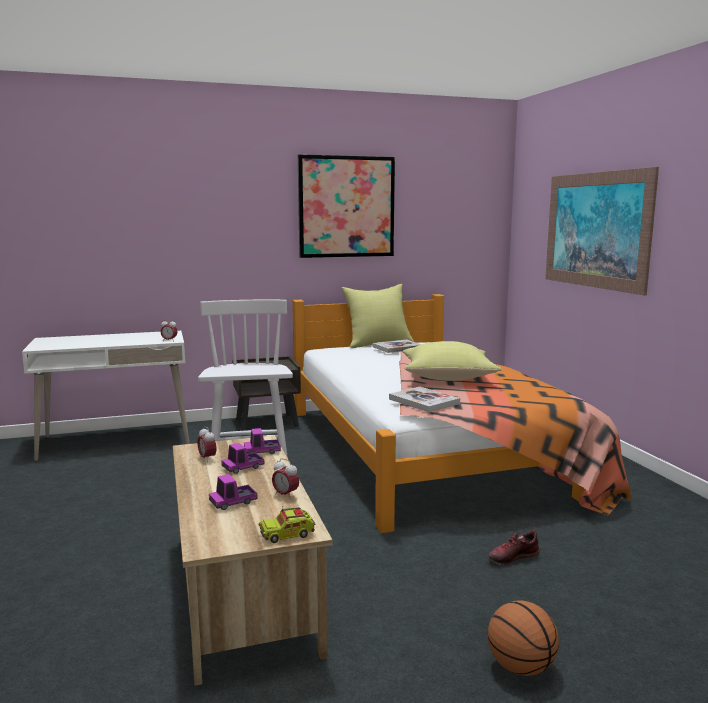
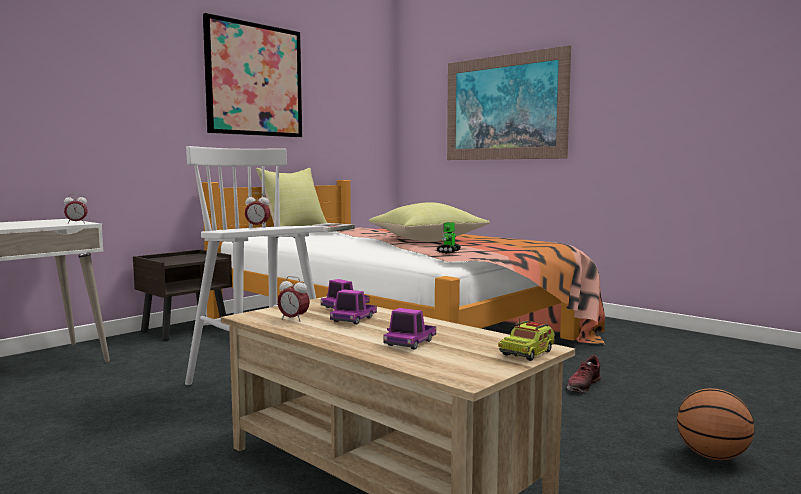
camera: 30 degrees left, 5 degrees down
(285, 495) = (451, 329): alarm clock -> alarm clock (257, 227)
(424, 401) = (448, 252): book -> toy robot

